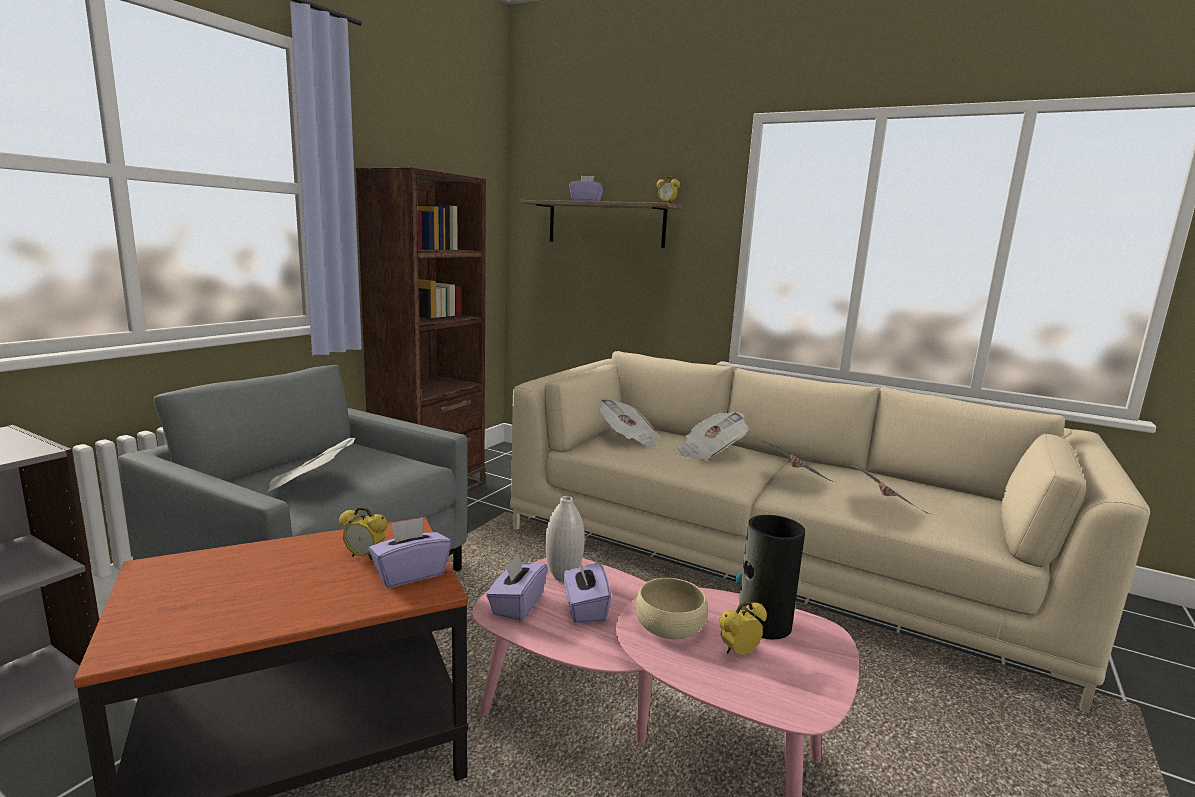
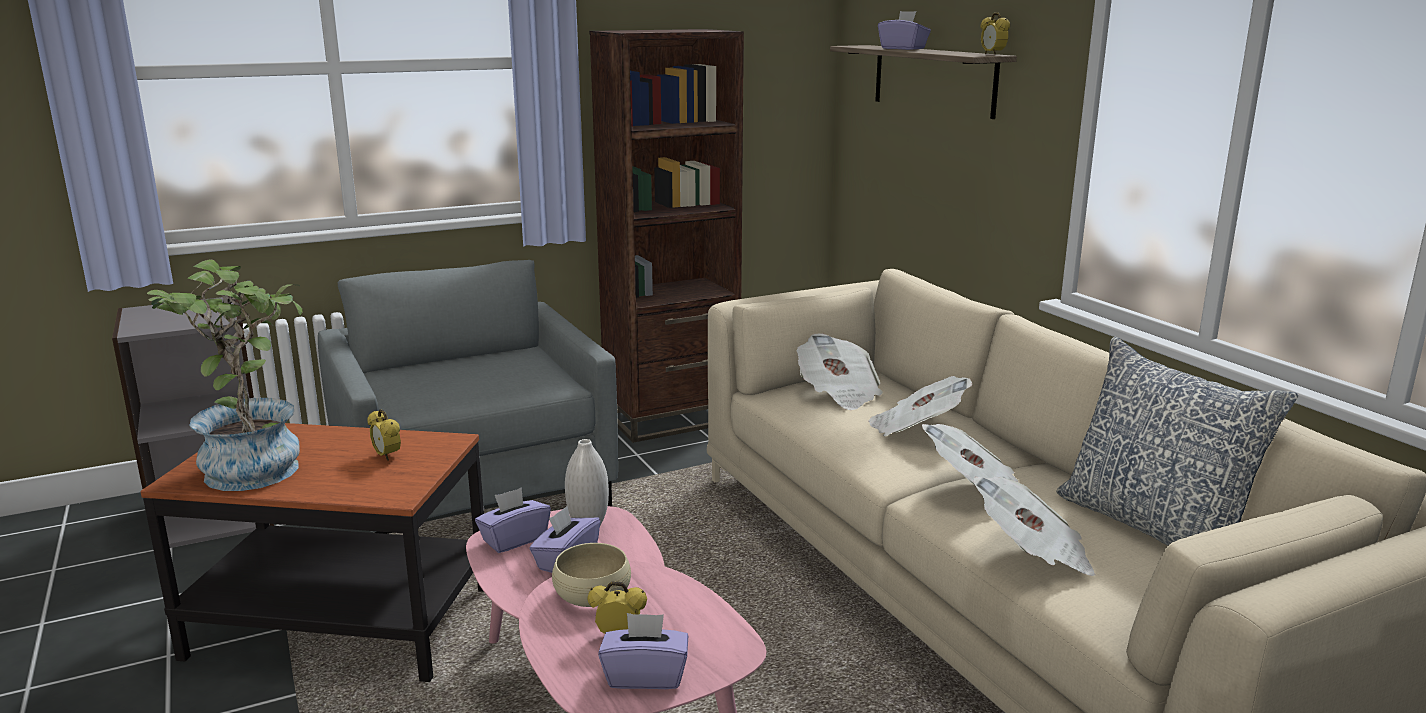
camera: 35 degrees right, 5 degrees up
(210, 604) = (252, 465): none -> potted plant
(310, 486) = (437, 386): newspaper -> none
(410, 574) = (398, 479): purple tissue box -> purple tissue box (645, 676)
(763, 623) = (686, 622): vase -> none
(903, 481) = (1154, 526): none -> pillow

